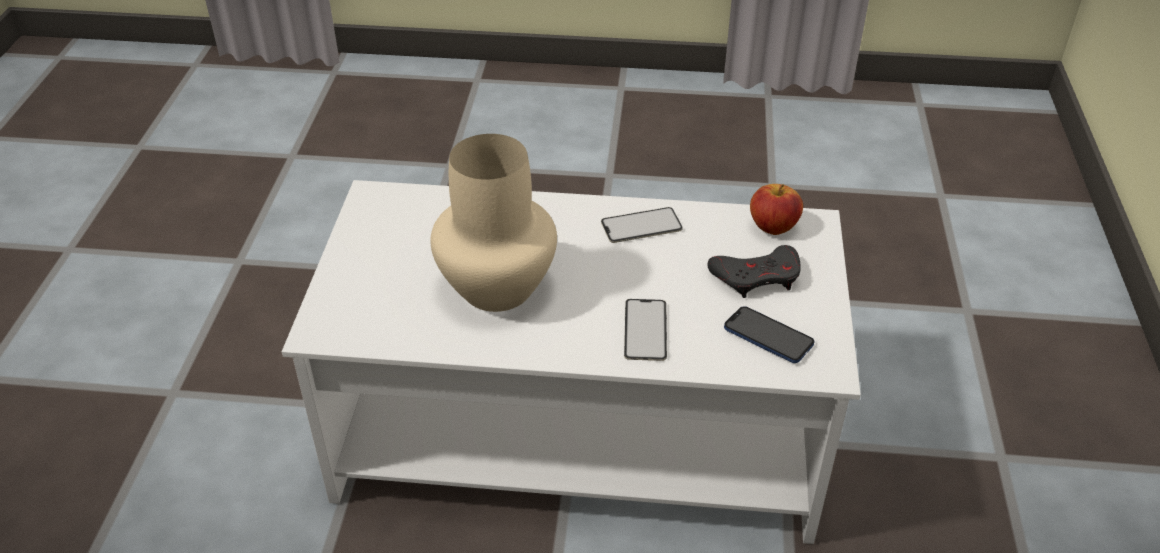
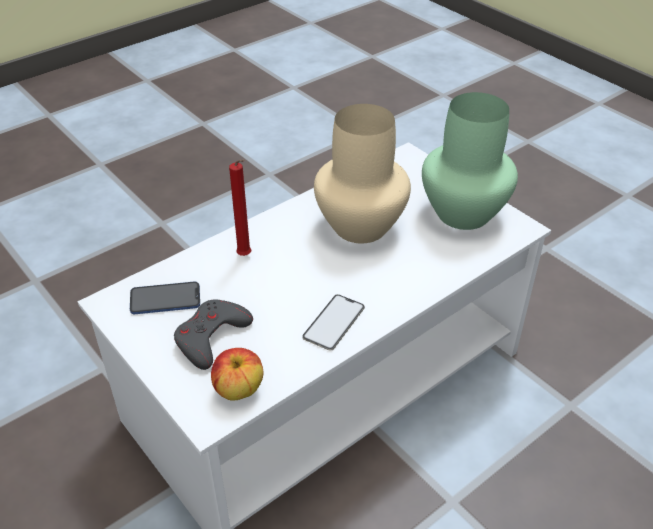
camera: 135 degrees right, 0 degrees up
(388, 238) = (462, 212): none -> green vase
(645, 330) = (246, 256): phone -> red candle

